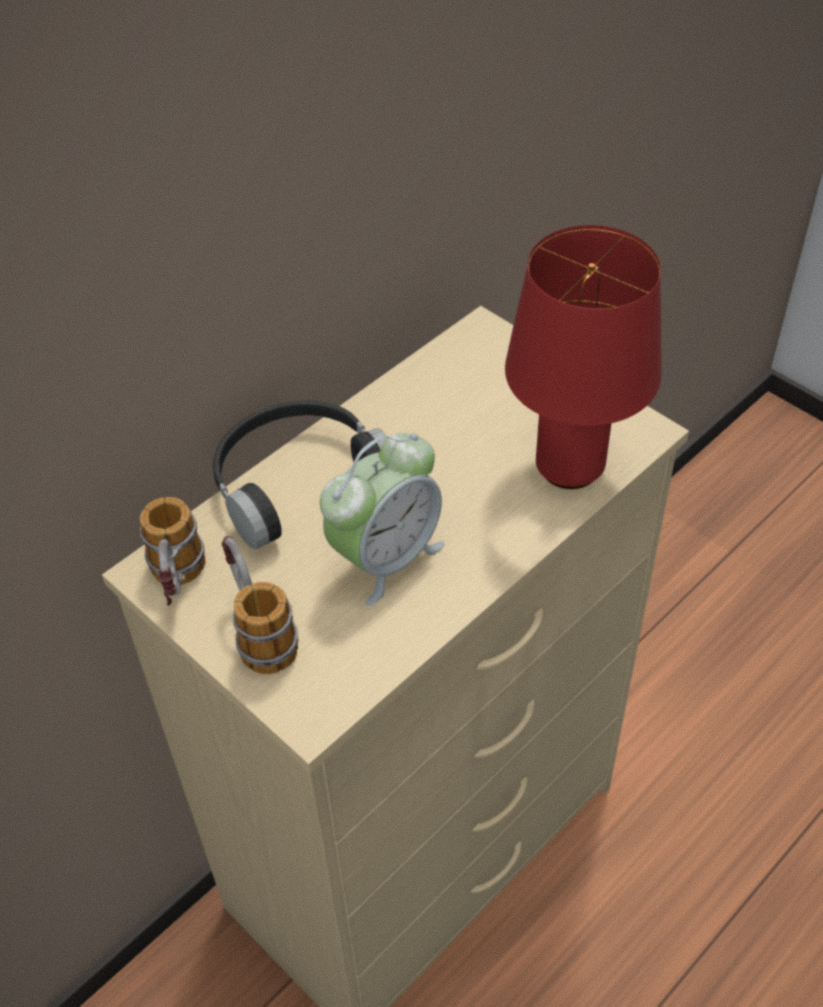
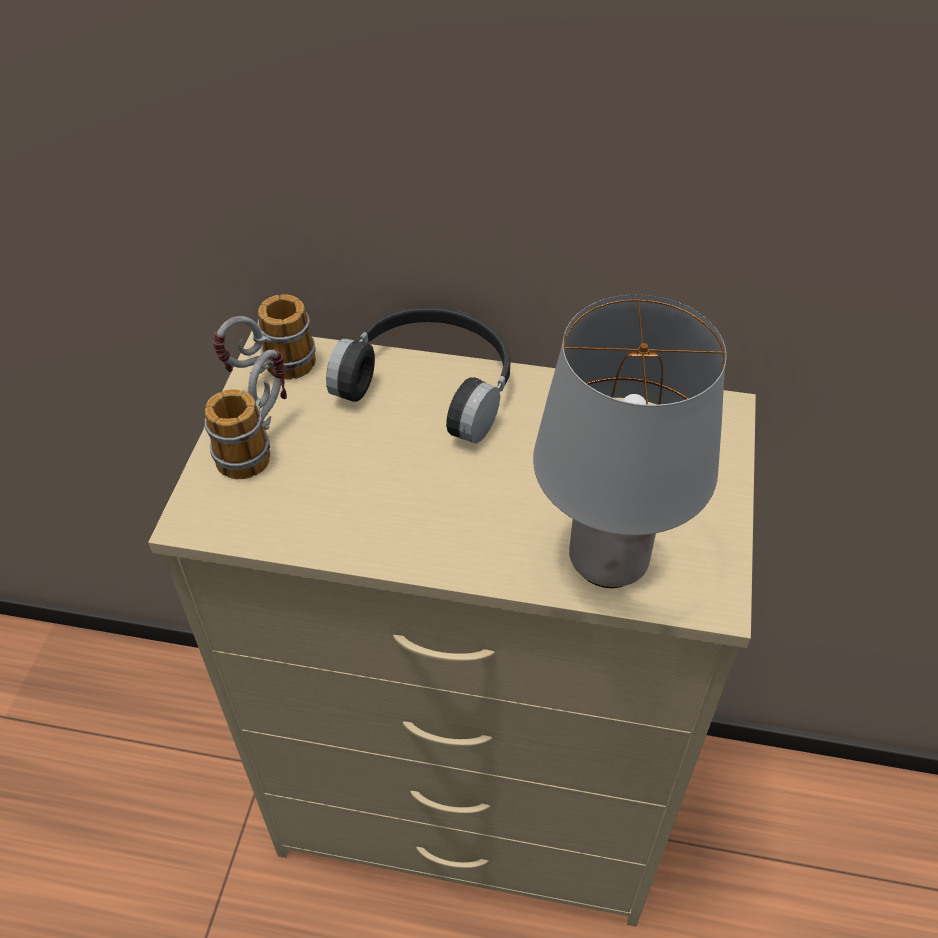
camera: 55 degrees right, 0 degrees up
(386, 558) = (391, 482): alarm clock -> none
(571, 467) = (610, 561): red table lamp -> grey table lamp

